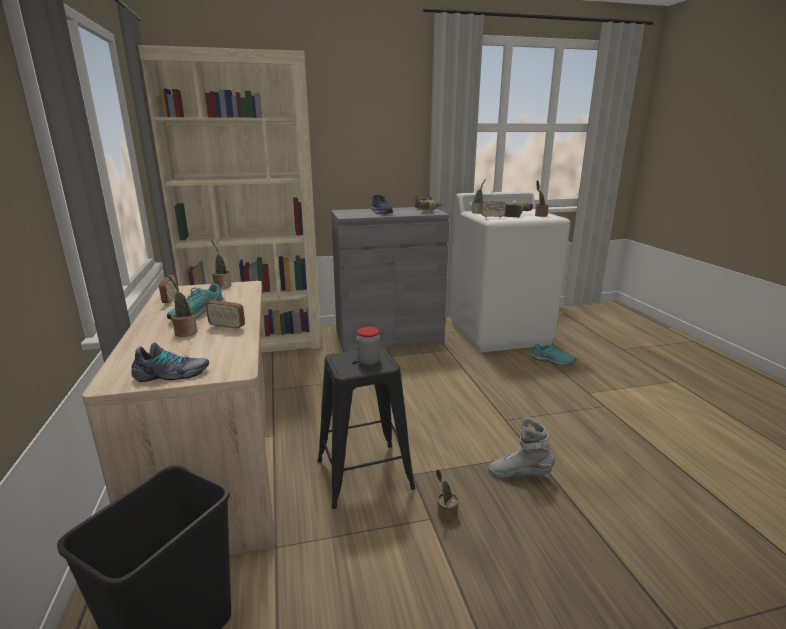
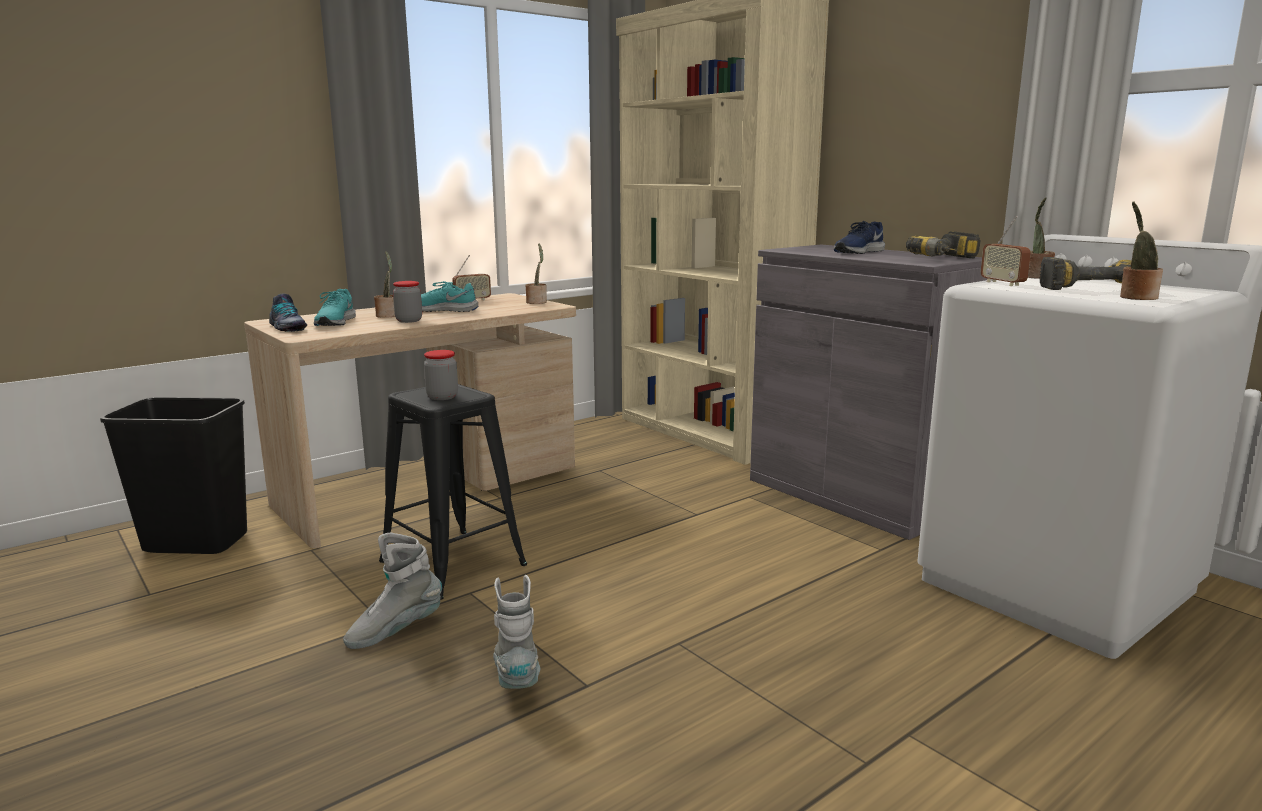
camera: 65 degrees right, 5 degrees down
(227, 327) = (409, 320): radio -> jar
(445, 514) = (395, 631): potted plant -> grey boot
(553, 360) = (1015, 669): turquoise shoe -> turquoise shoe (334, 322)

